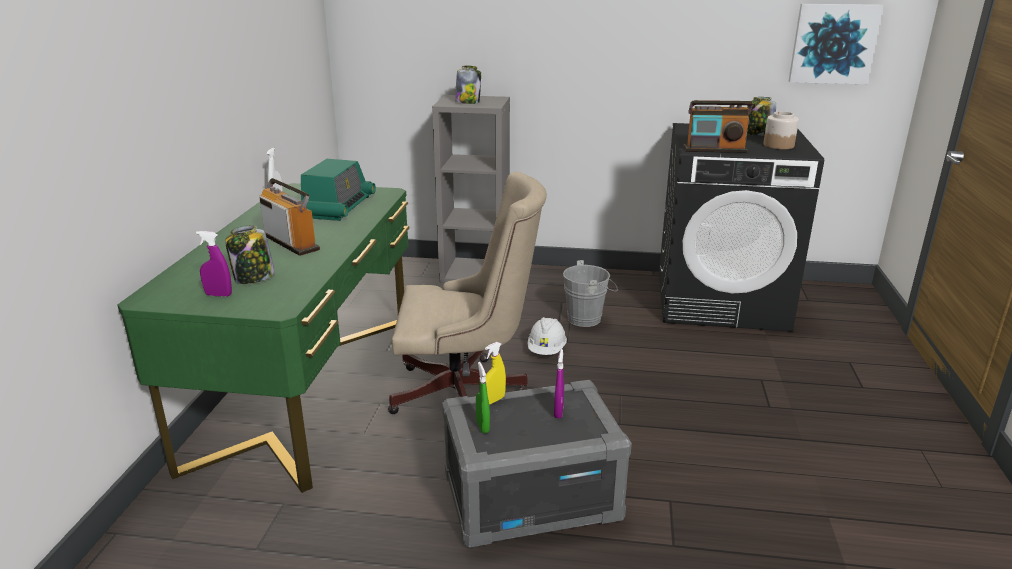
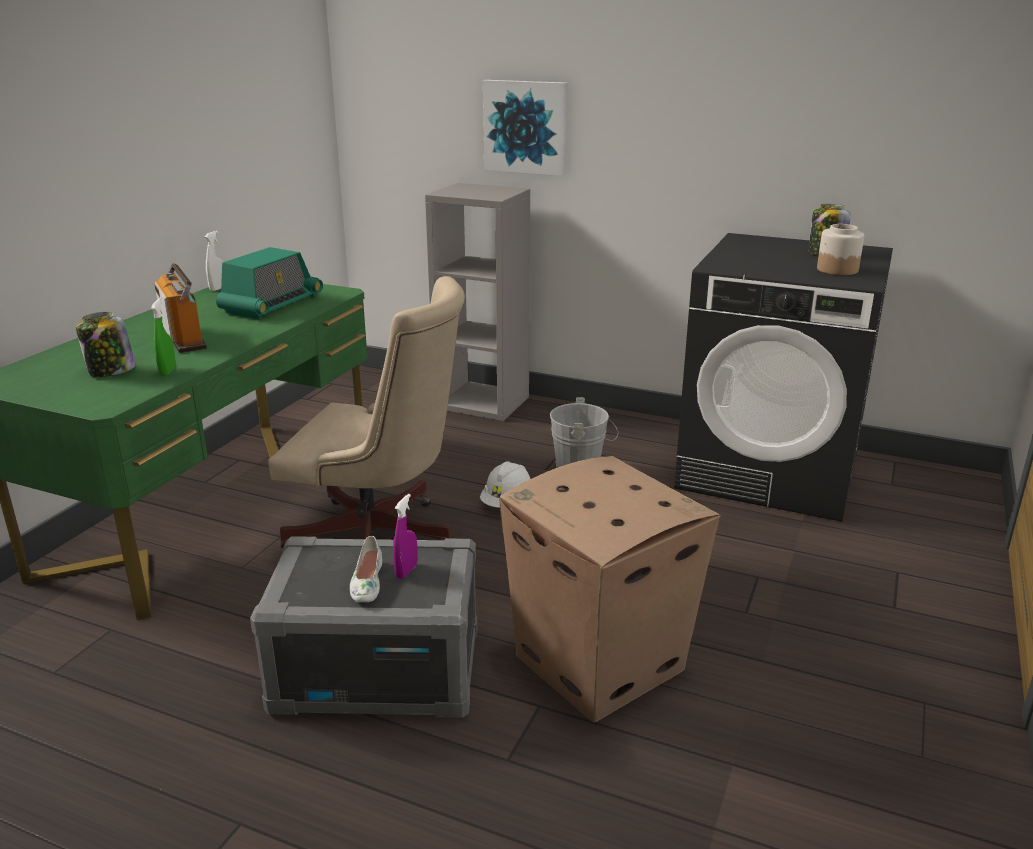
camera: 15 degrees right, 0 degrees up
(218, 295) = (59, 385): purple spray bottle -> none
(468, 102) = (471, 192): jar -> none
(482, 426) = (307, 574): green spray bottle -> green spray bottle (168, 371)
(494, 400) = (343, 546): yellow spray bottle -> none
(535, 425) = (366, 582): none -> white shoe
(694, 461) = (601, 663): none -> cardboard box
(715, 150) = (743, 269): radio -> none
(833, 44) = (947, 136): picture -> picture (526, 127)

